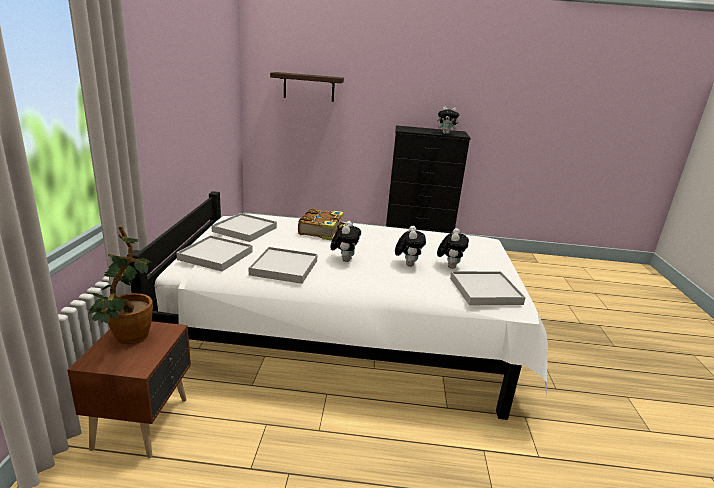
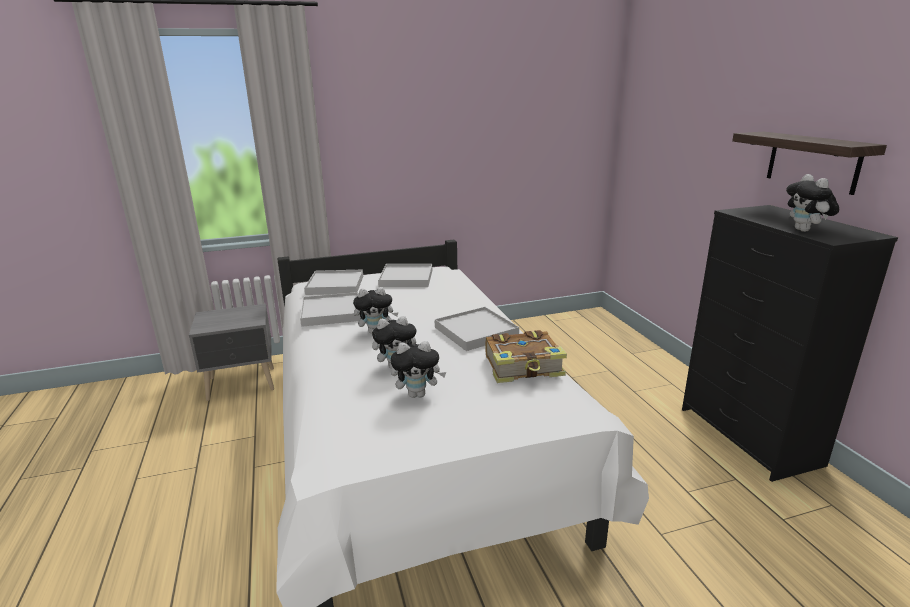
camera: 70 degrees right, 0 degrees up
(127, 340) = (235, 314): potted plant -> none
(144, 422) = (243, 384): brown nightstand -> grey nightstand
(309, 87) = (674, 134): shelf -> shelf (812, 161)
(322, 231) = (447, 305): book -> book (524, 367)
(485, 291) = (355, 431): white tray -> white tray (476, 331)

